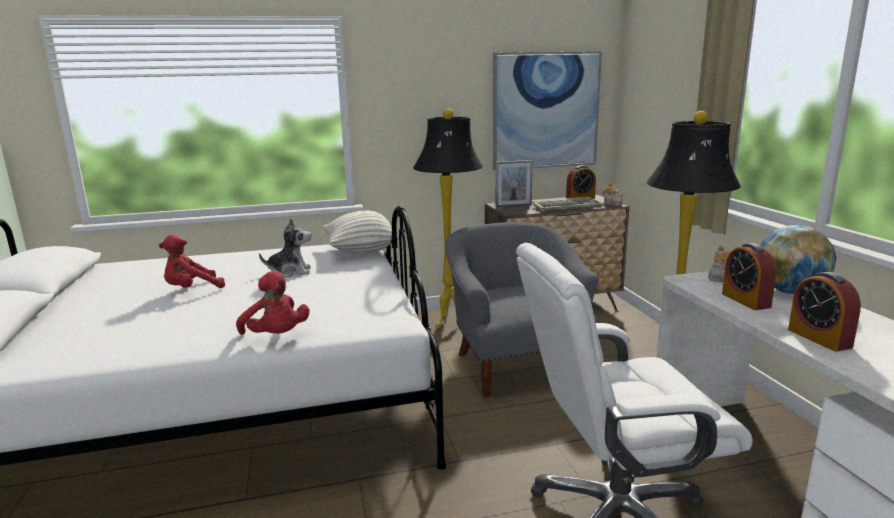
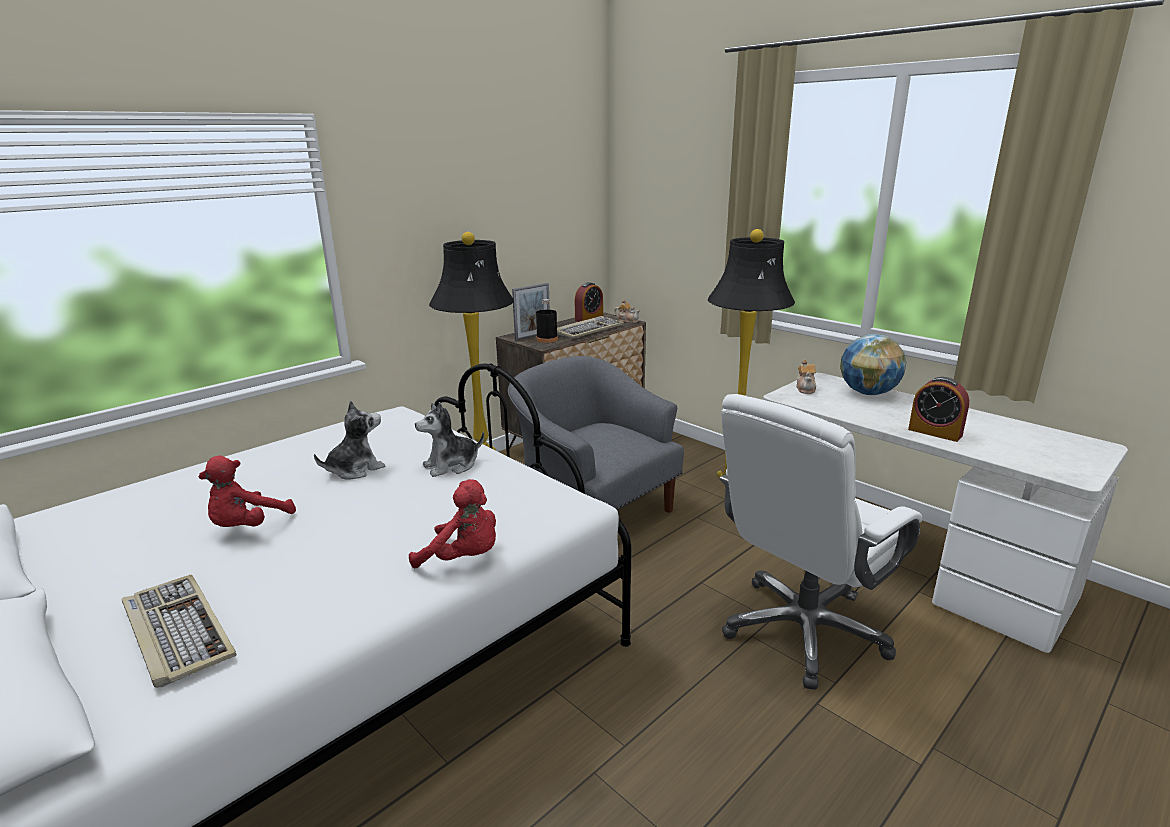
camera: 30 degrees left, 5 degrees up
(87, 332) = (175, 631): none -> keyboard
(350, 281) = (451, 465): none -> plush toy
(362, 251) = (409, 422): pillow -> none
(521, 209) = (547, 339): none -> black bottle
(545, 111) = (546, 224): picture -> none
(745, 300) = (850, 408): alarm clock -> none

